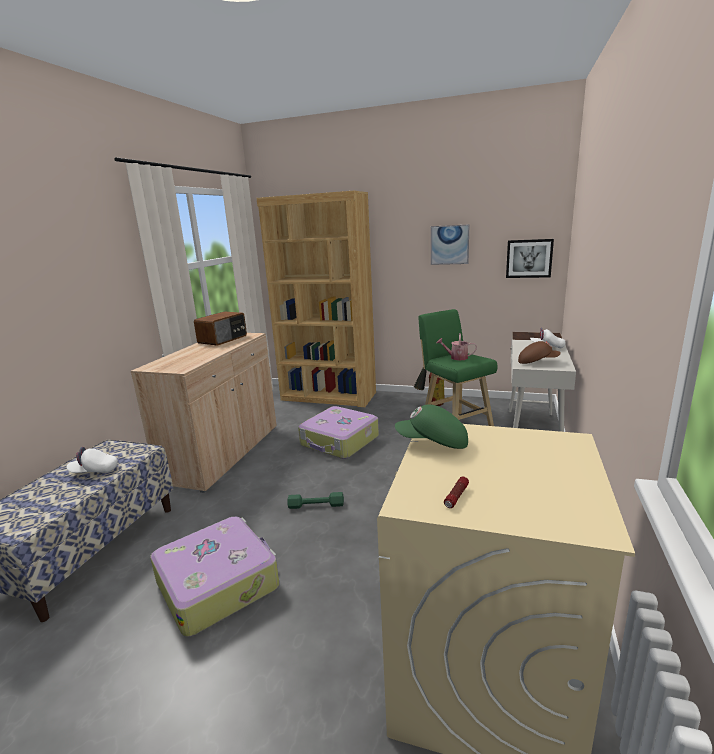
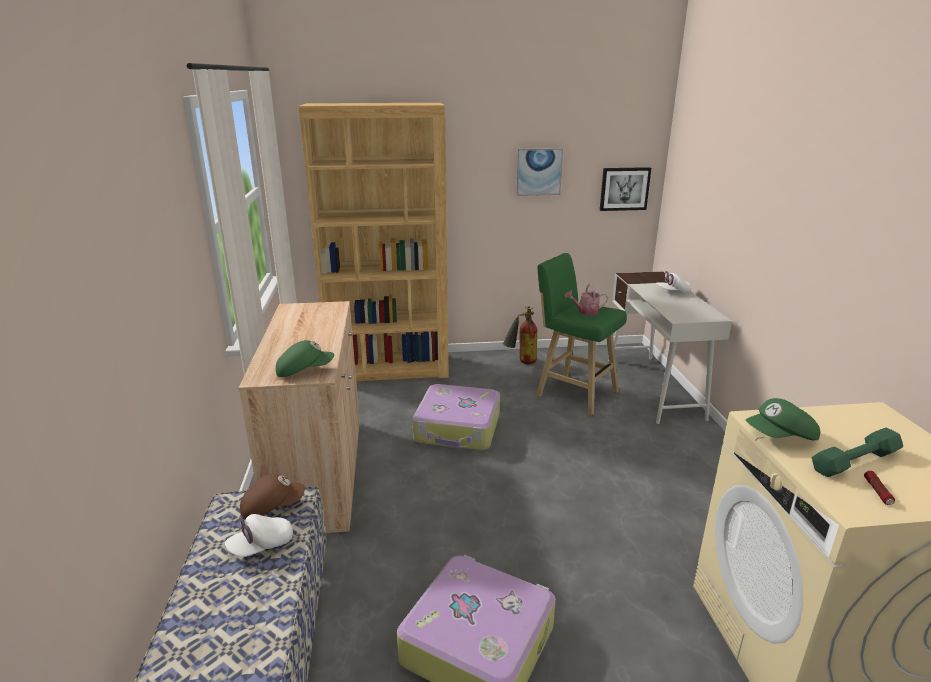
camera: 25 degrees left, 5 degrees up
(177, 366) = (304, 370): none -> green cap
(223, 339) = (303, 317): radio -> none
(316, 505) = (503, 516): green dumbbell -> green dumbbell (855, 461)
(537, 362) = (685, 312): brown cap -> brown cap (272, 507)

